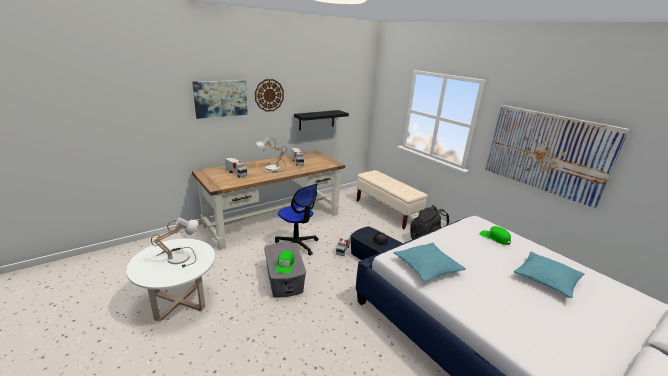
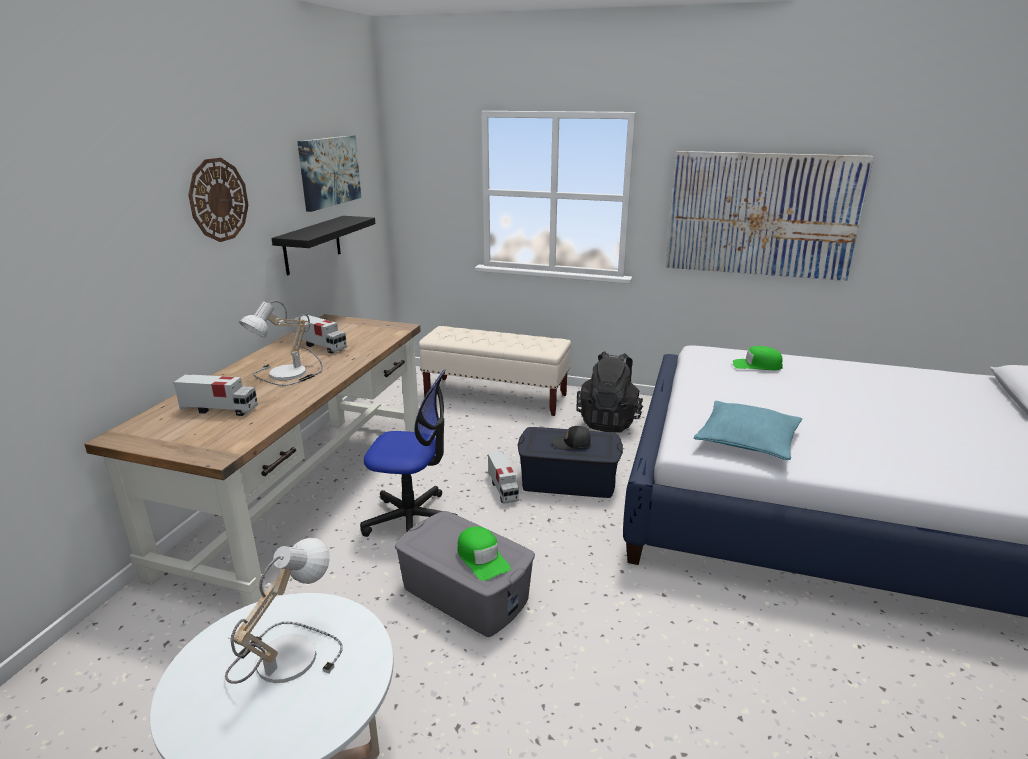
camera: 35 degrees left, 0 degrees up
(221, 98) = (116, 224): picture -> picture (329, 171)
(546, 279) = (871, 394): turquoise pillow -> none

